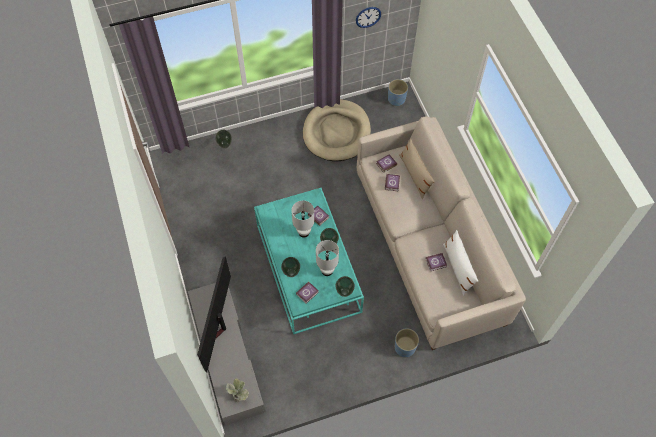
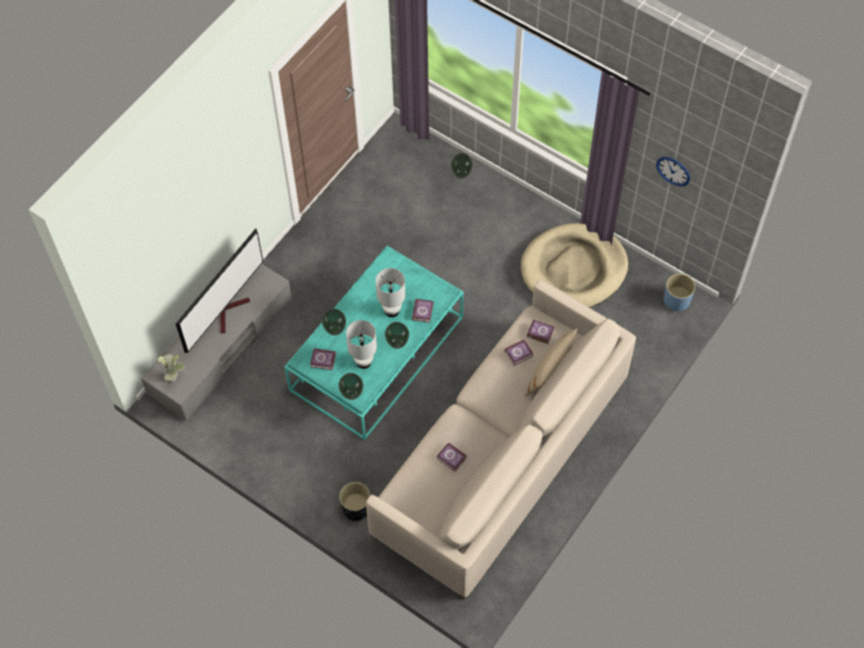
camera: 55 degrees right, 0 degrees up
(218, 329) = (229, 311): television -> television turned 150 degrees clockwise
(405, 347) = (356, 508): blue planter -> black planter
(458, 268) = (464, 485): white pillow -> none

